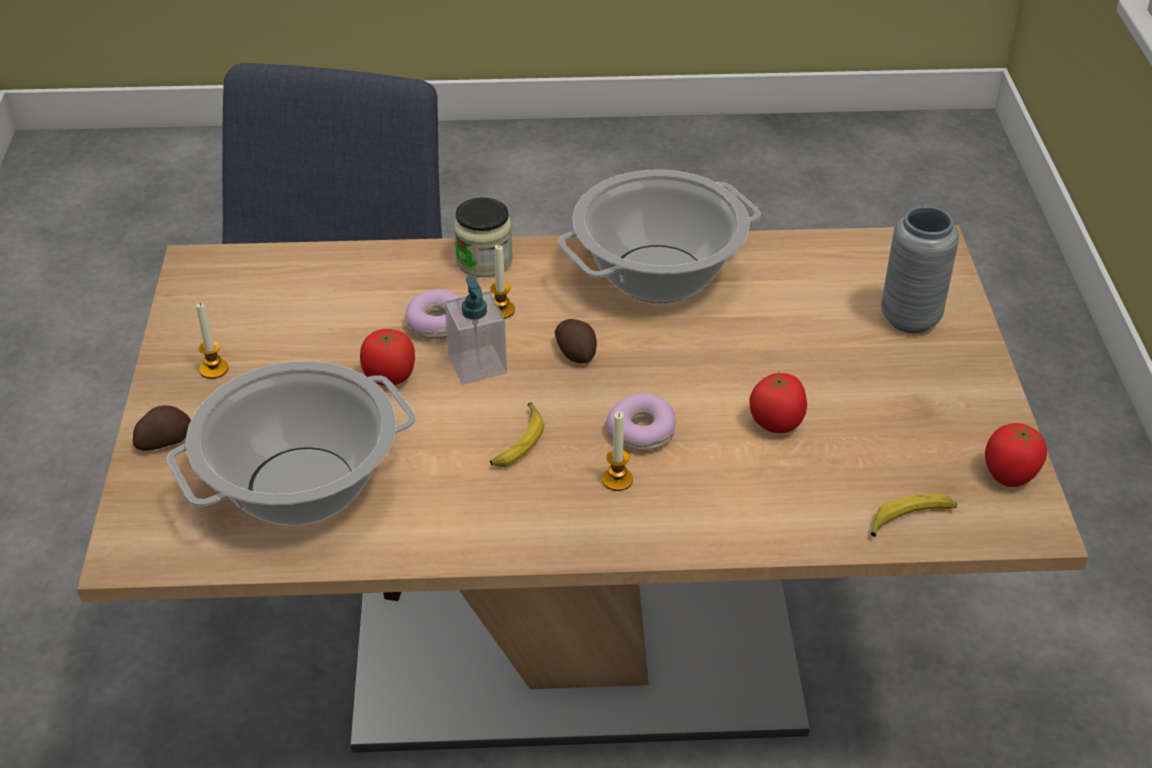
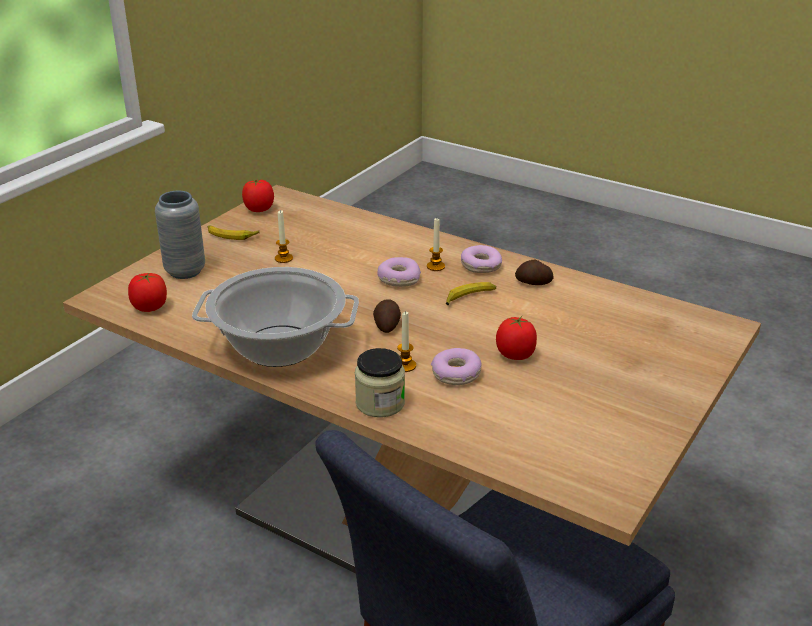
camera: 145 degrees left, 10 degrees down
(164, 440) = (687, 374): potato -> potato (533, 283)
(214, 369) = (634, 405): candle -> candle (283, 258)
(300, 487) = (610, 321): cooking pot -> none
(477, 365) = (453, 341): soap dispenser -> none
(555, 513) = (481, 266): none -> donut
(776, 423) = (327, 258): tomato -> tomato (150, 308)
(910, 520) = (325, 212): banana -> banana (232, 235)

